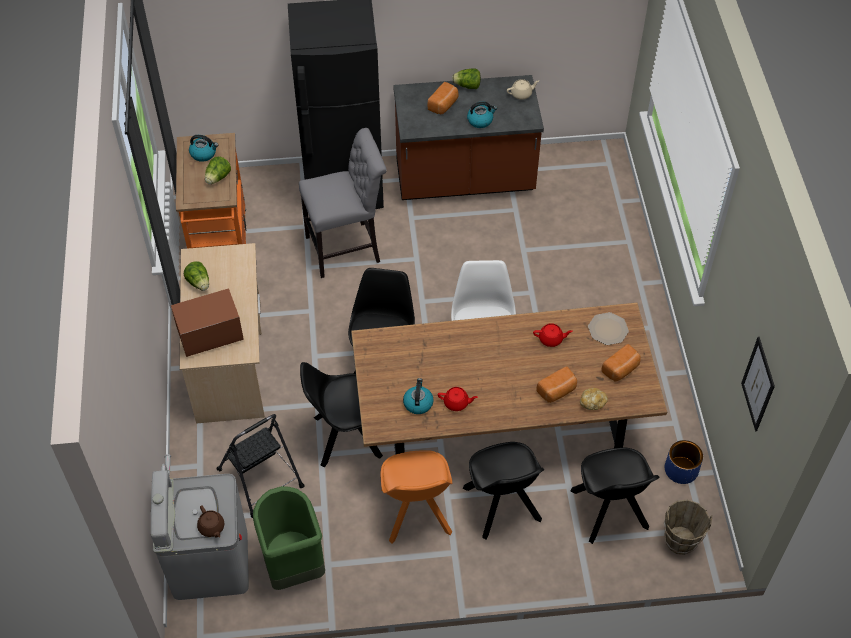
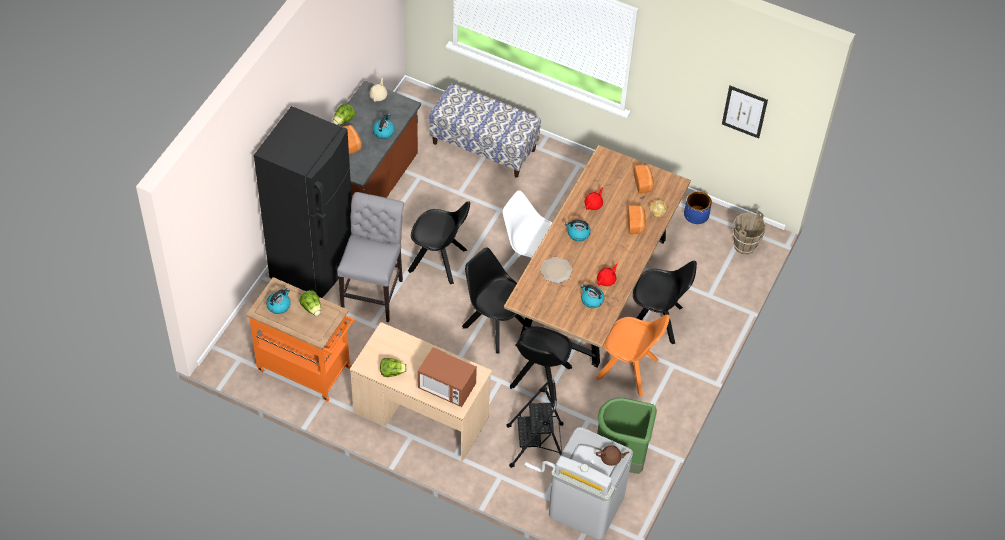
camera: 60 degrees left, 0 degrees up
(210, 335) = (446, 387): microwave -> microwave turned 75 degrees counterclockwise
(498, 346) = (578, 234): none -> kettle
(599, 238) = (484, 146): none -> bench
(607, 329) = (608, 171): plate -> plate (556, 271)
(609, 511) = (699, 268): black chair -> black chair (439, 261)

